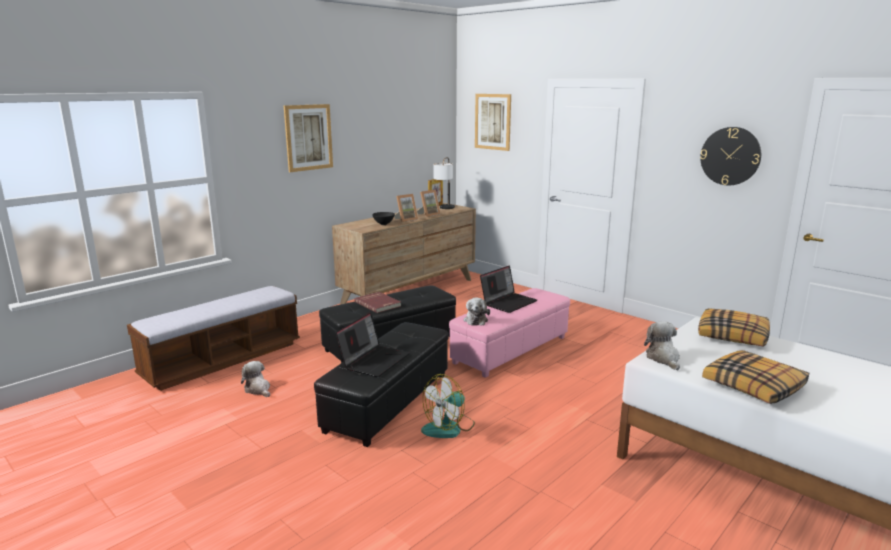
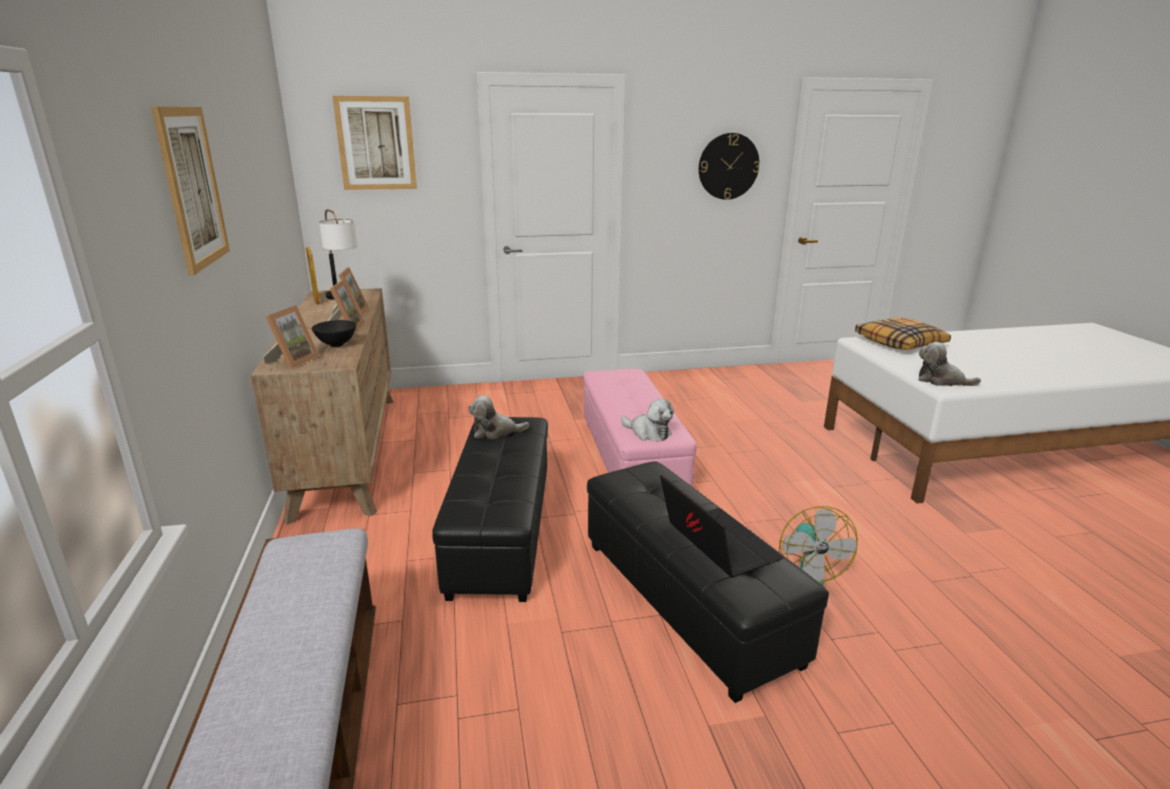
camera: 55 degrees left, 5 degrees up
(258, 389) = (506, 736): plush toy -> plush toy (495, 432)
(354, 225) = (292, 361): none -> picture frame
(378, 304) = (496, 474): red book -> none
(508, 302) = (616, 398): laptop -> none
(754, 386) = (1020, 374): pillow -> none

